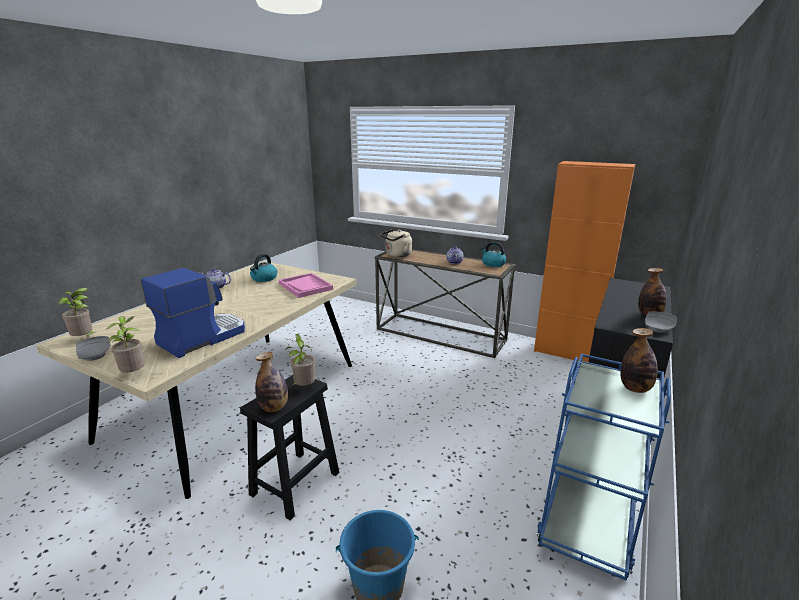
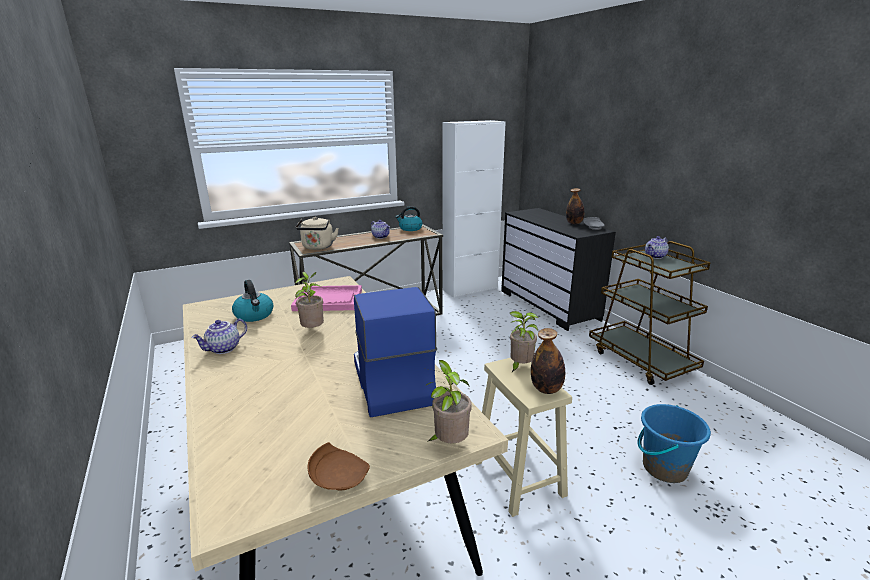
camera: 55 degrees left, 0 degrees up
(85, 338) = (252, 487): potted plant -> potted plant (313, 330)
(95, 354) = (339, 477): grey plate -> brown plate
(294, 484) = (519, 479): black stool -> beige stool
(566, 352) = (470, 289): orange cabinet -> white cabinet
(588, 518) = (641, 360): blue cart -> brown cart
(635, 388) = (655, 256): bottle -> teapot

